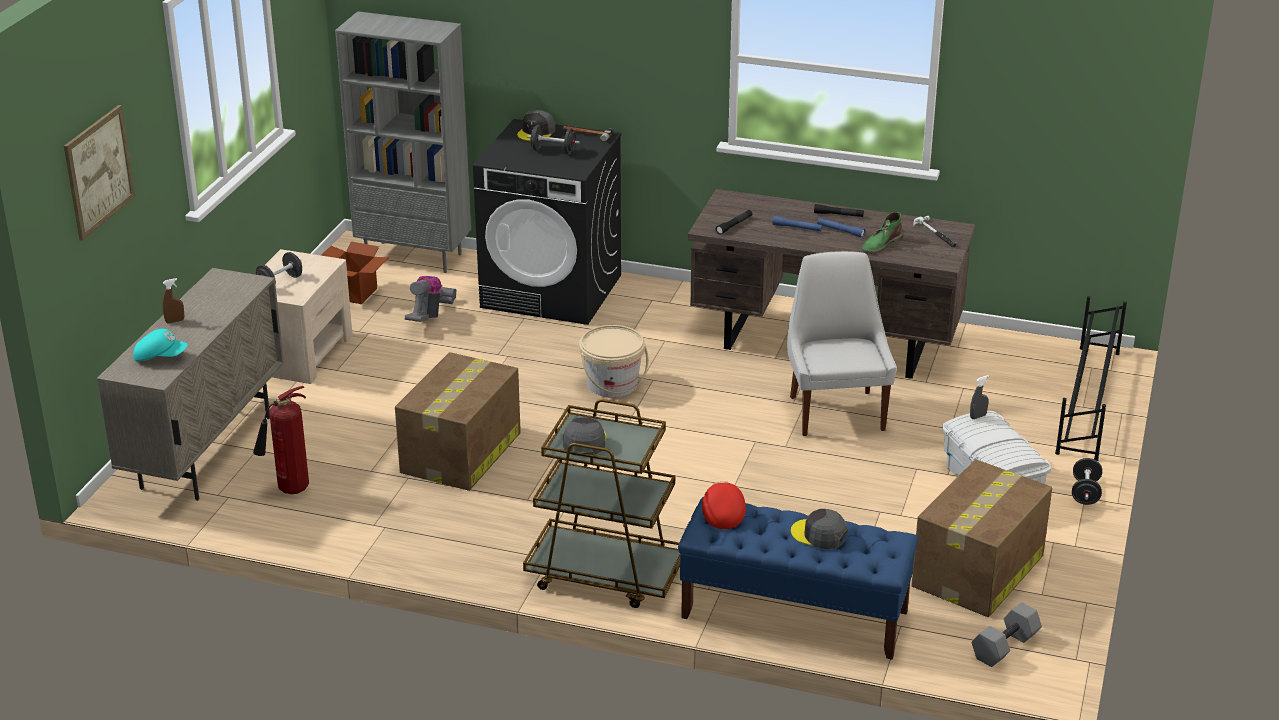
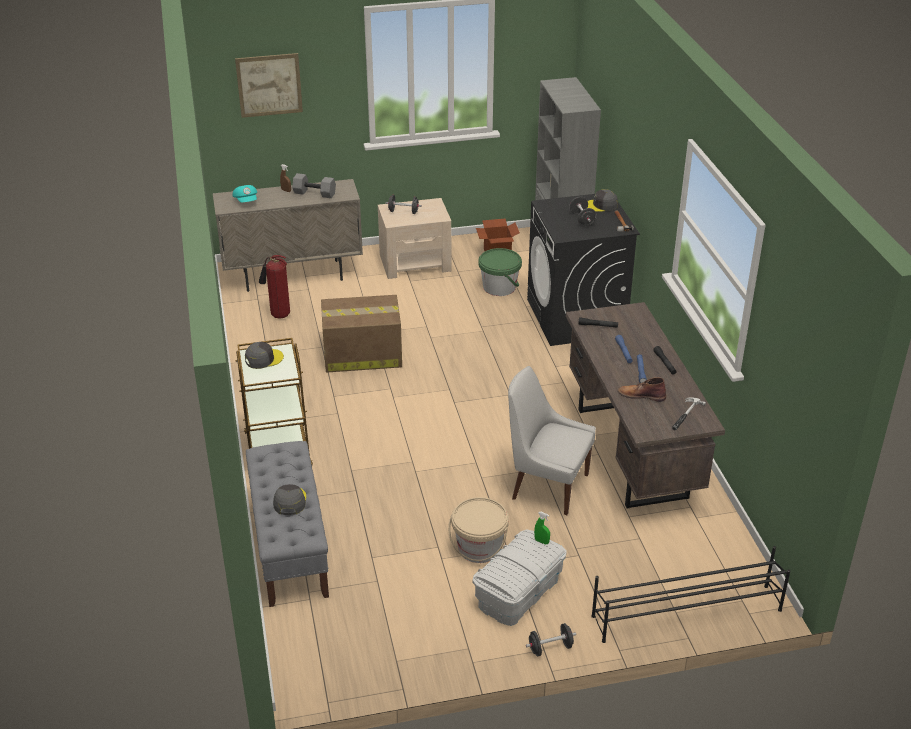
camera: 60 degrees right, 5 degrees up
(430, 316) = (499, 287): vacuum cleaner -> green bucket
(612, 384) = (488, 381): beige bucket -> beige bucket (479, 548)
(722, 513) = (286, 453): red cap -> none
(793, 614) = (289, 545): blue bench -> grey bench
(836, 411) = (547, 486): white chair -> white chair turned 120 degrees counterclockwise
(881, 244) = (641, 395): green boot -> brown boot
(977, 572) = (400, 618): cardboard box -> none
(978, 416) = (541, 541): grey spray bottle -> green spray bottle
(1005, 648) = (318, 660): grey dumbbell -> grey dumbbell (314, 194)

